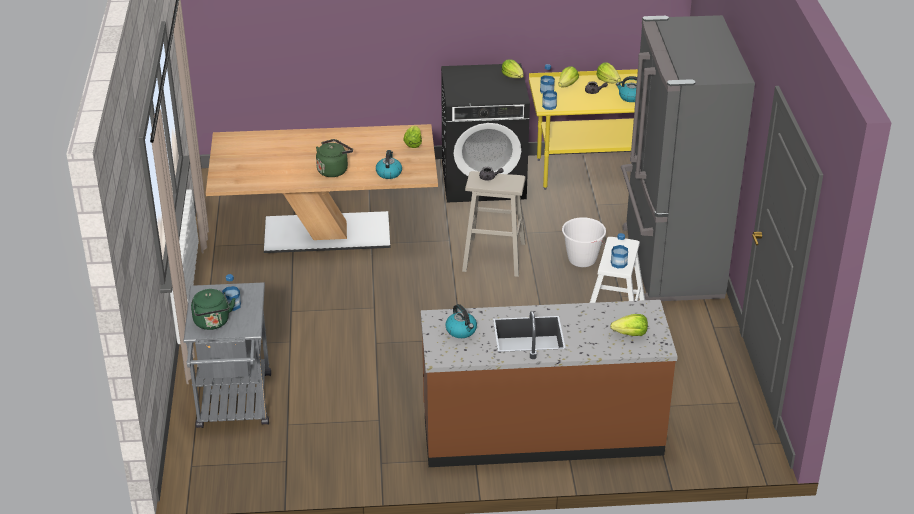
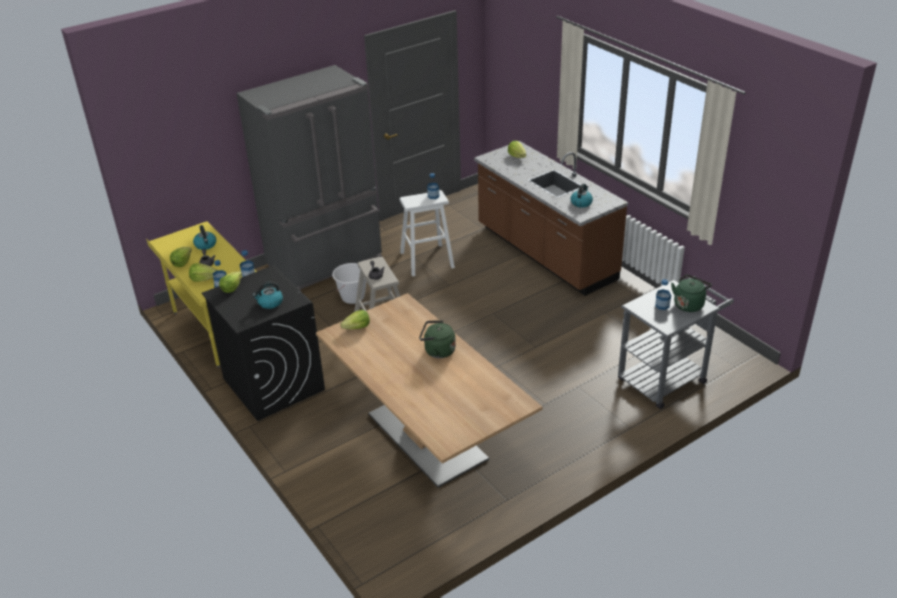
camera: 120 degrees left, 0 degrees up
(388, 173) = (415, 321): kettle -> kettle (270, 303)

